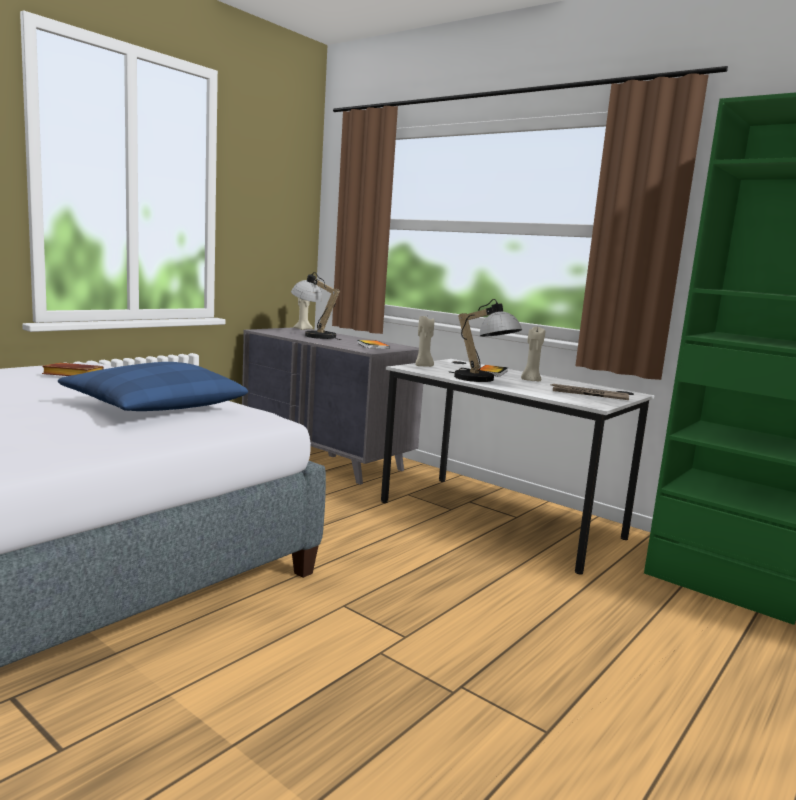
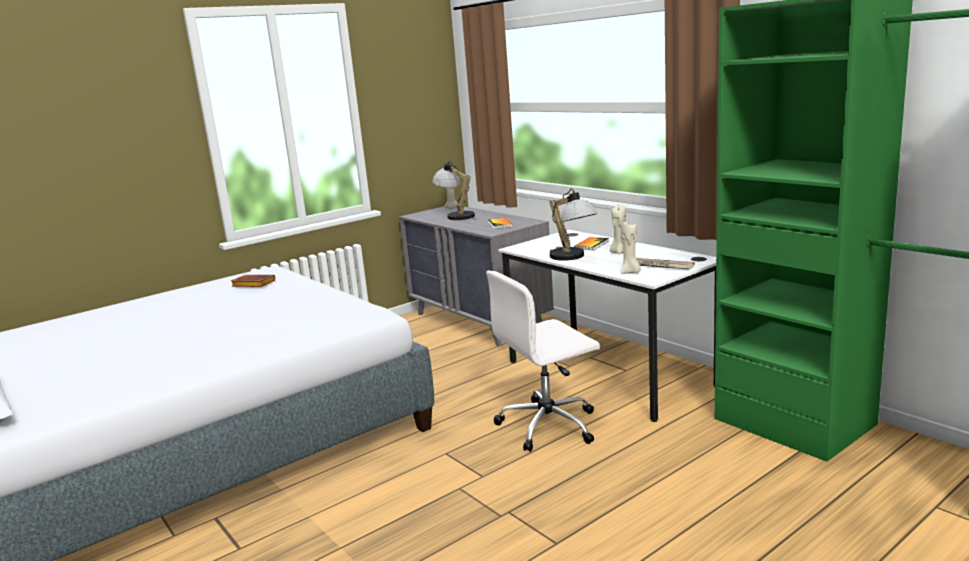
camera: 15 degrees right, 5 degrees up
(154, 406) = (299, 312): blue pillow -> none
(423, 366) = (532, 245): beige candle -> beige candle (630, 272)
(460, 574) = (549, 425): none -> white office chair

